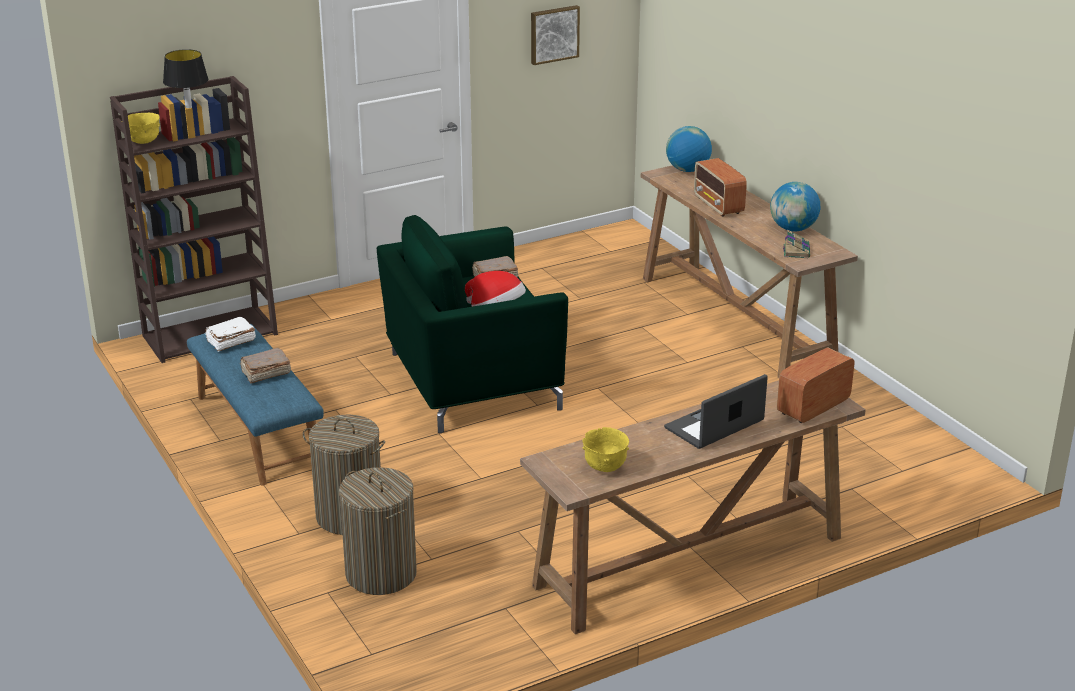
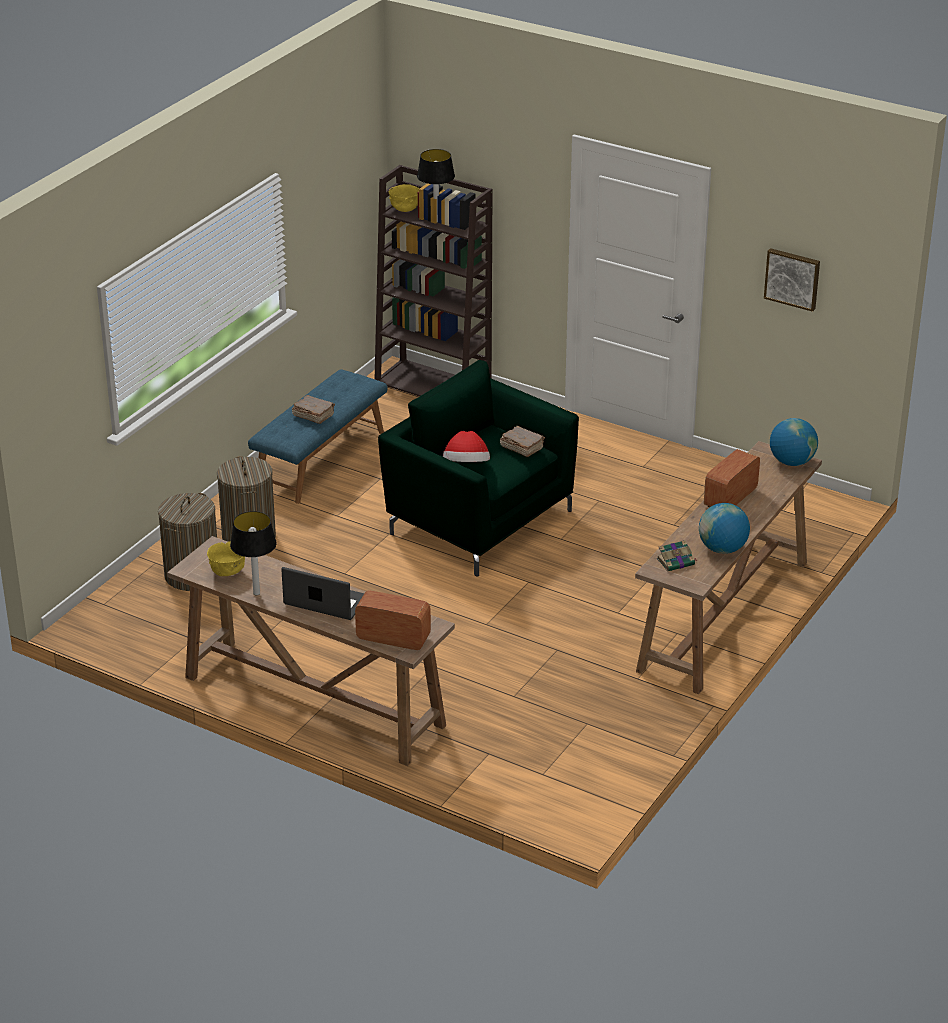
camera: 60 degrees right, 5 degrees up
(230, 341) = (344, 385): white book -> none
(662, 460) = (256, 593): none -> table lamp

